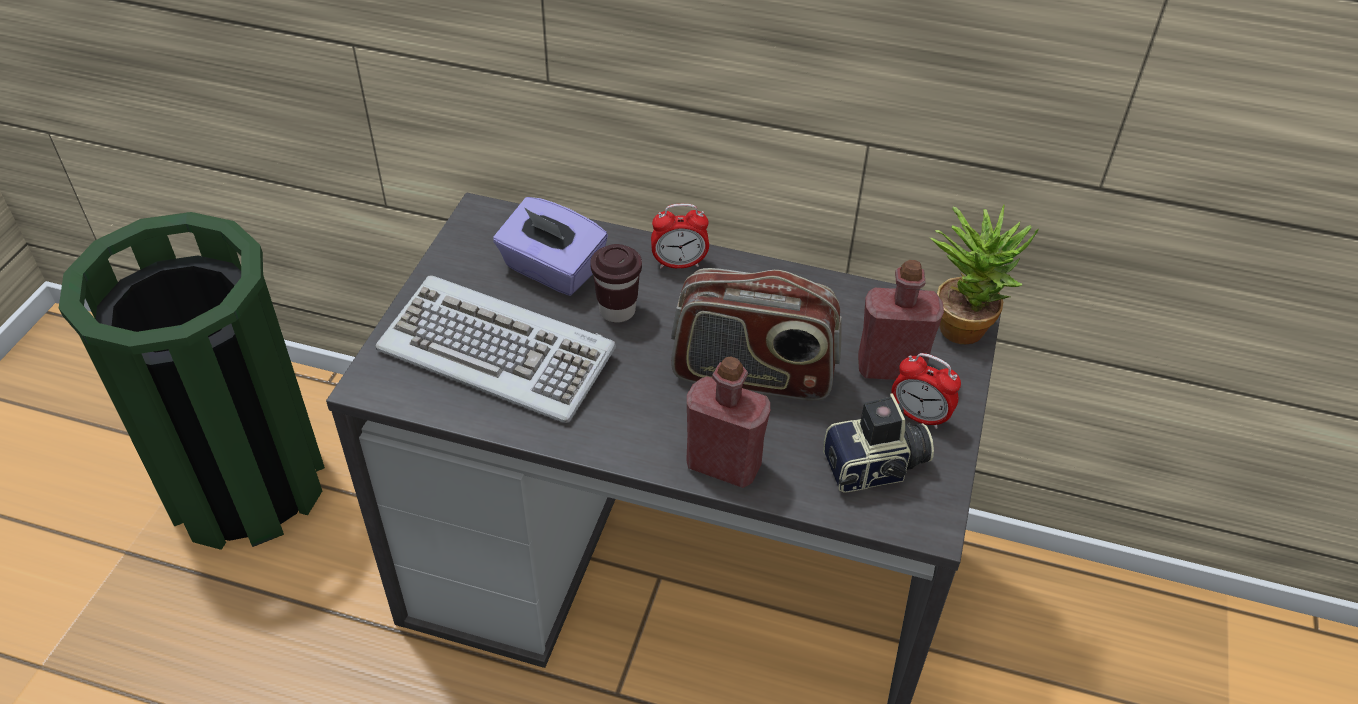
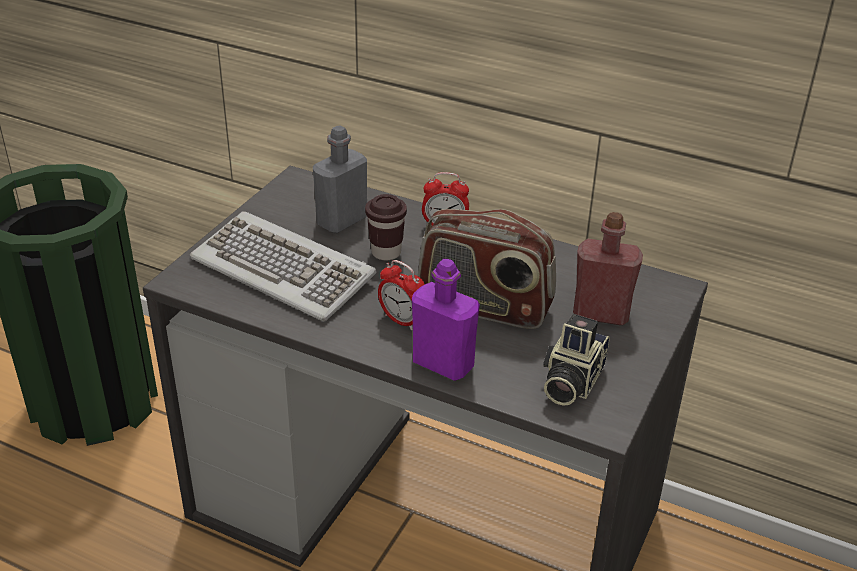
camera: 10 degrees right, 10 degrees down
(552, 270) = (342, 221): purple tissue box -> grey bottle
(723, 464) = (443, 364): red bottle -> purple bottle
(876, 469) = (570, 381): camera -> camera turned 120 degrees clockwise
(919, 416) = (616, 349): alarm clock -> alarm clock (402, 320)
(964, 322) = (673, 289): potted plant -> none

